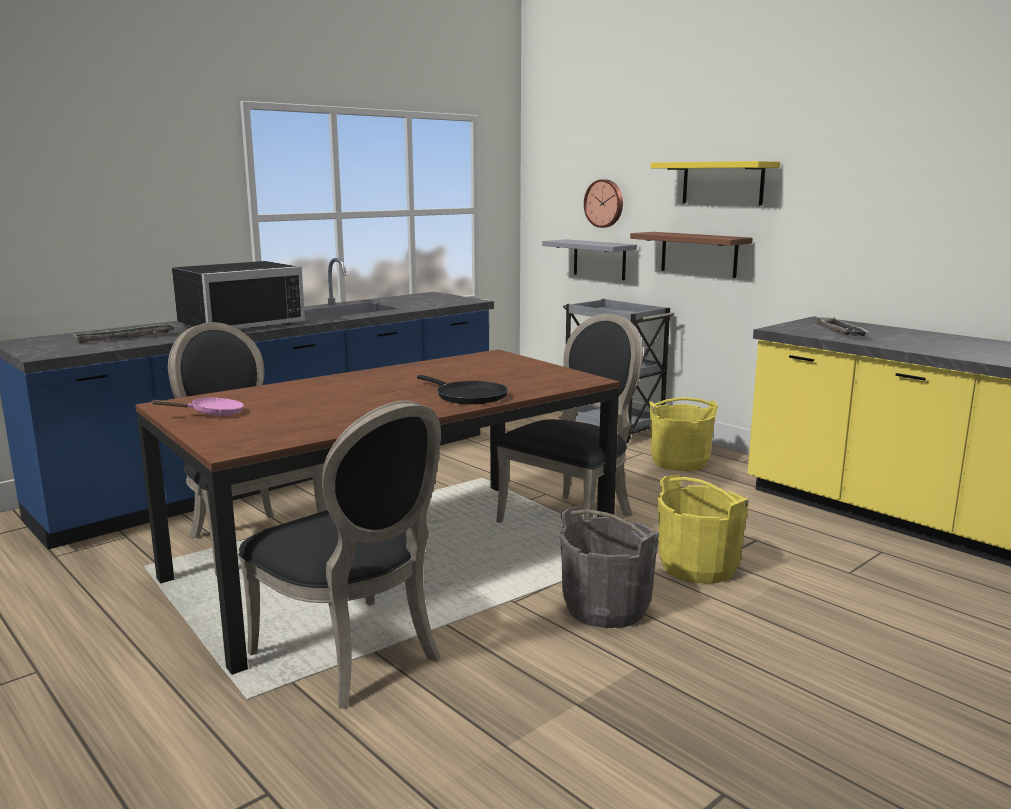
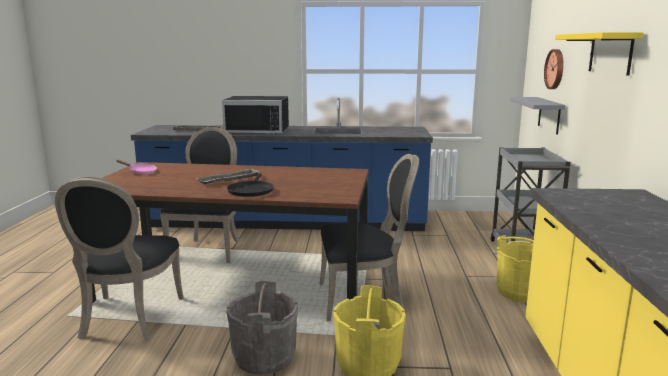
camera: 45 degrees right, 0 degrees up
(698, 254) = (592, 117): brown shelf -> none
(839, 331) = (605, 206): tray -> tray (229, 180)

